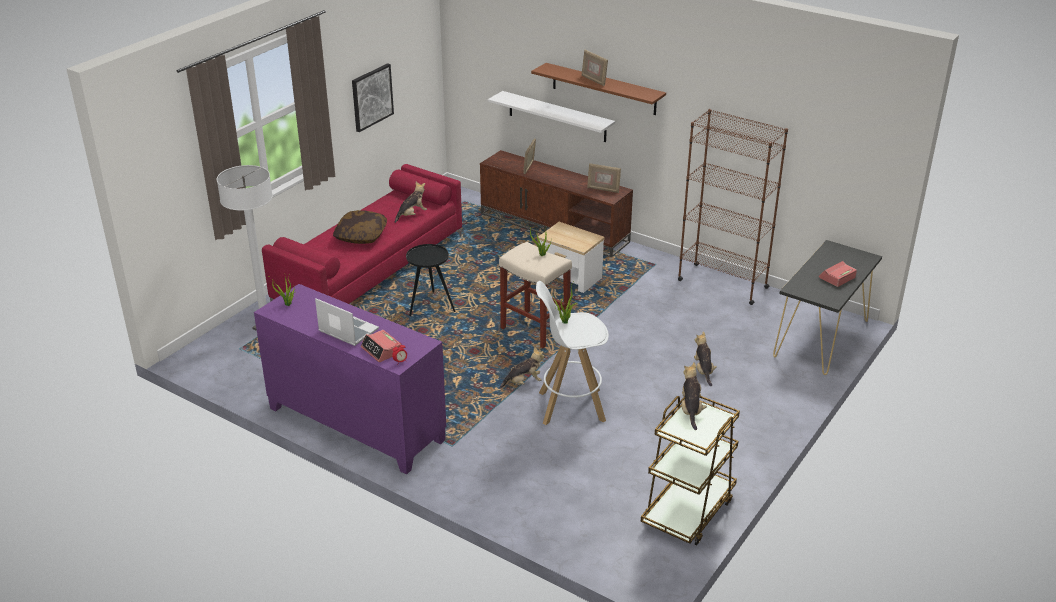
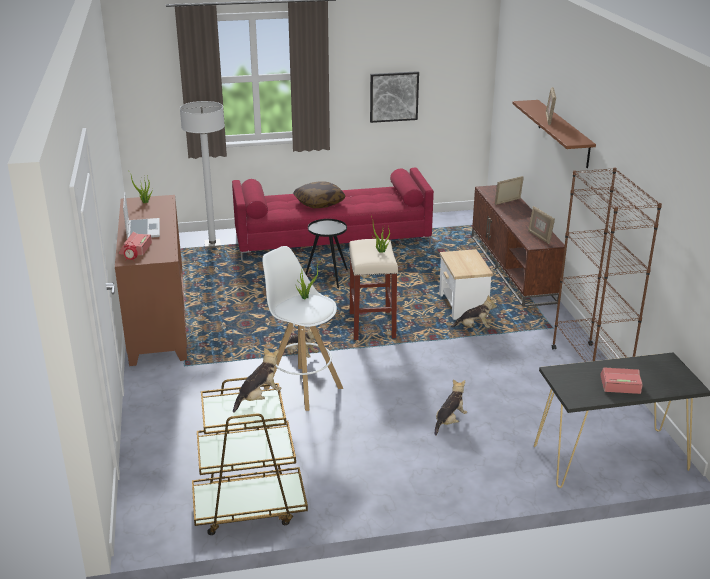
camera: 45 degrees right, 5 degrees down
(355, 424) = (157, 321): purple cabinet -> brown cabinet
(412, 215) = (376, 204): plush toy -> plush toy (474, 327)
(557, 116) = (538, 157): white shelf -> none

